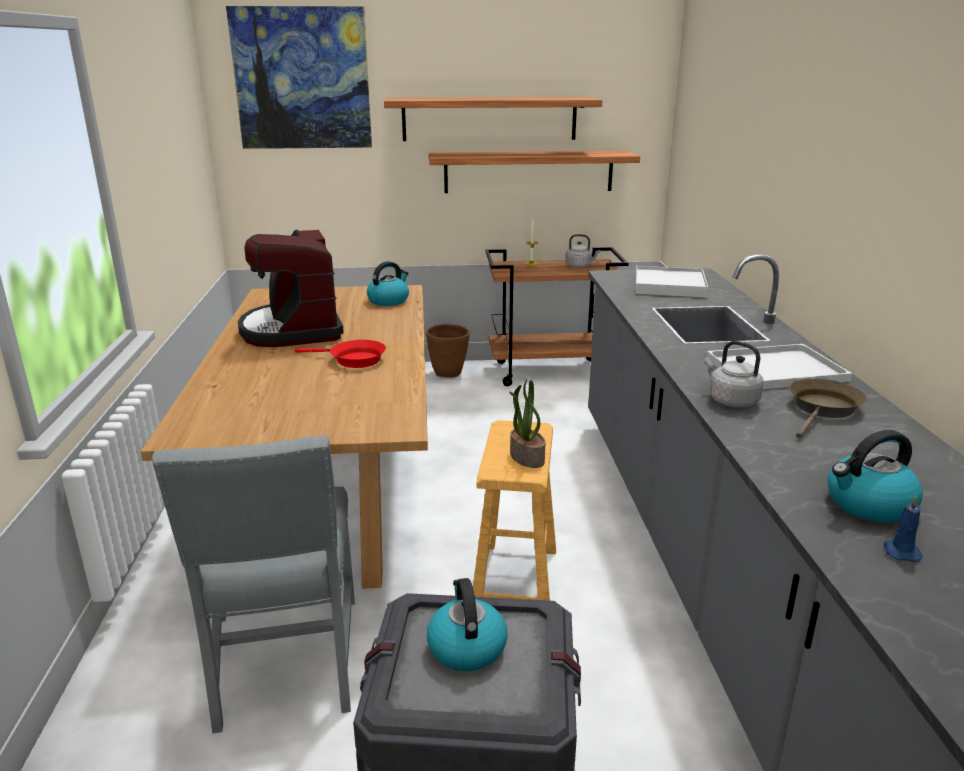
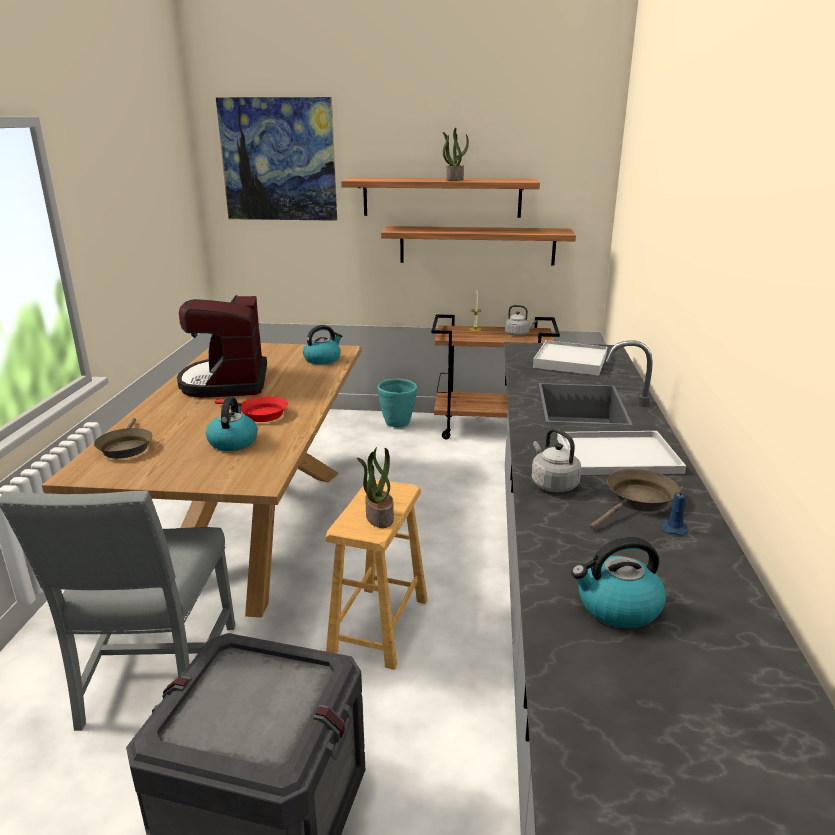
camera: 10 degrees right, 0 degrees up
(218, 404) = (125, 447): none -> brown frying pan
(448, 374) = (398, 424): brown planter -> turquoise planter
(466, 647) = (251, 690): kettle -> kettle (233, 442)
(507, 98) = (454, 179): none -> potted plant
(900, 551) = (617, 660): blue candle -> blue candle (674, 528)

